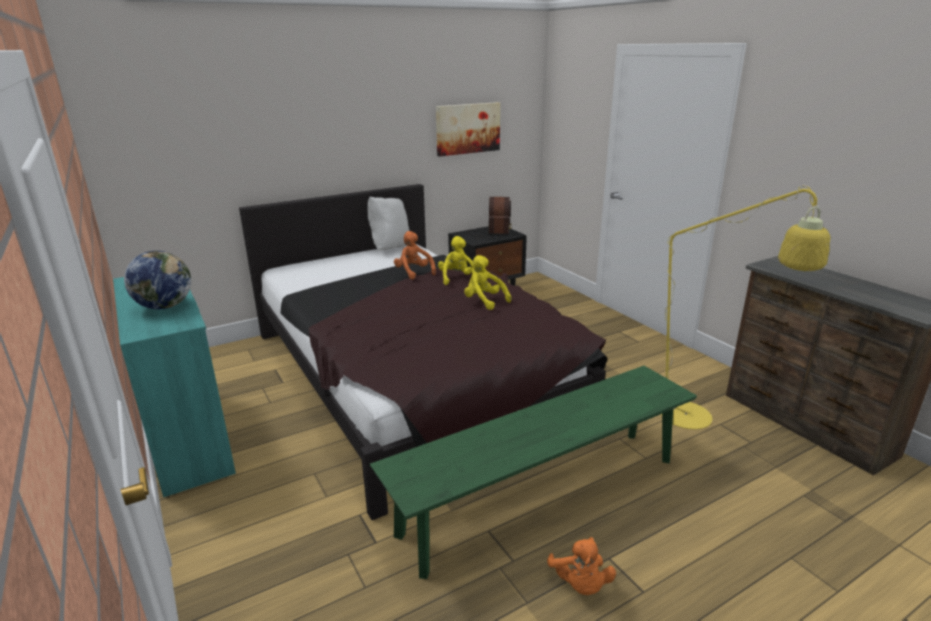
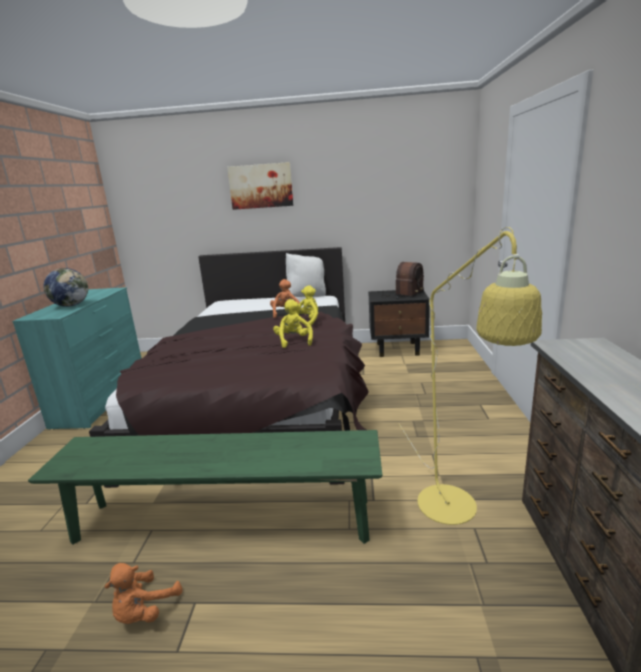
camera: 35 degrees right, 5 degrees down
(467, 128) = (388, 201): picture -> picture (261, 186)

